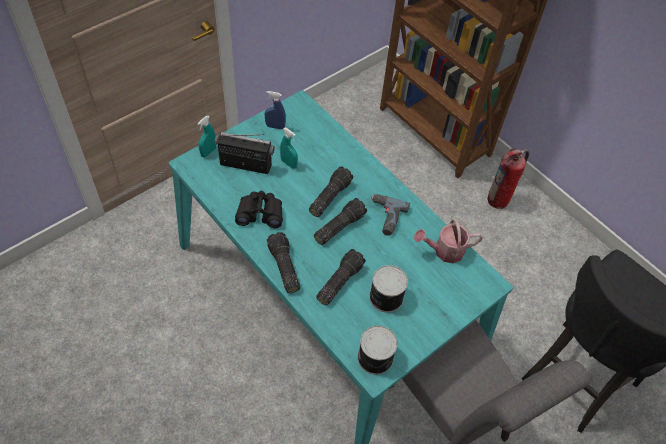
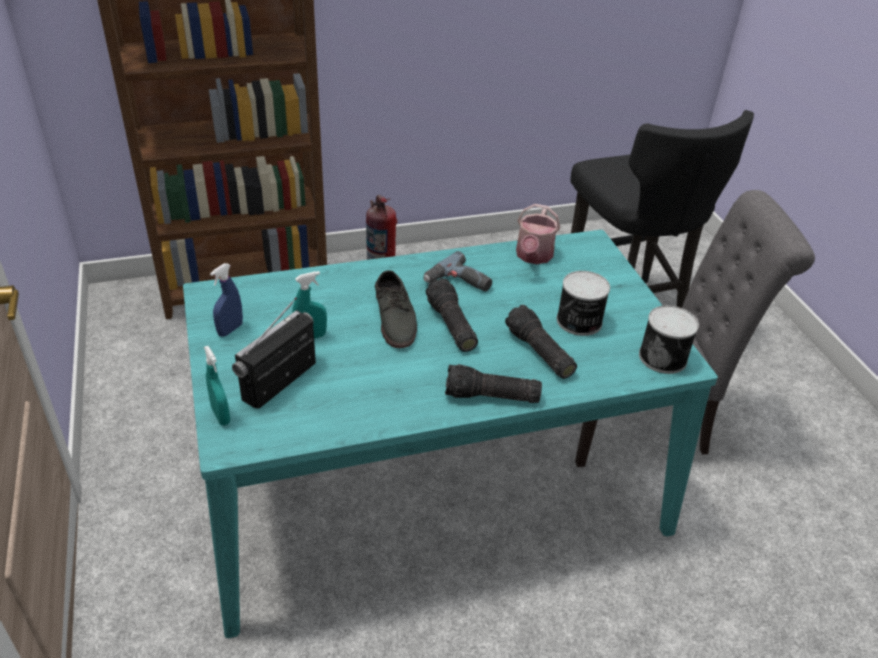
camera: 65 degrees left, 15 degrees down
(260, 213) = (382, 392): black binoculars -> none
(329, 196) = (395, 318): flashlight -> grey shoe

